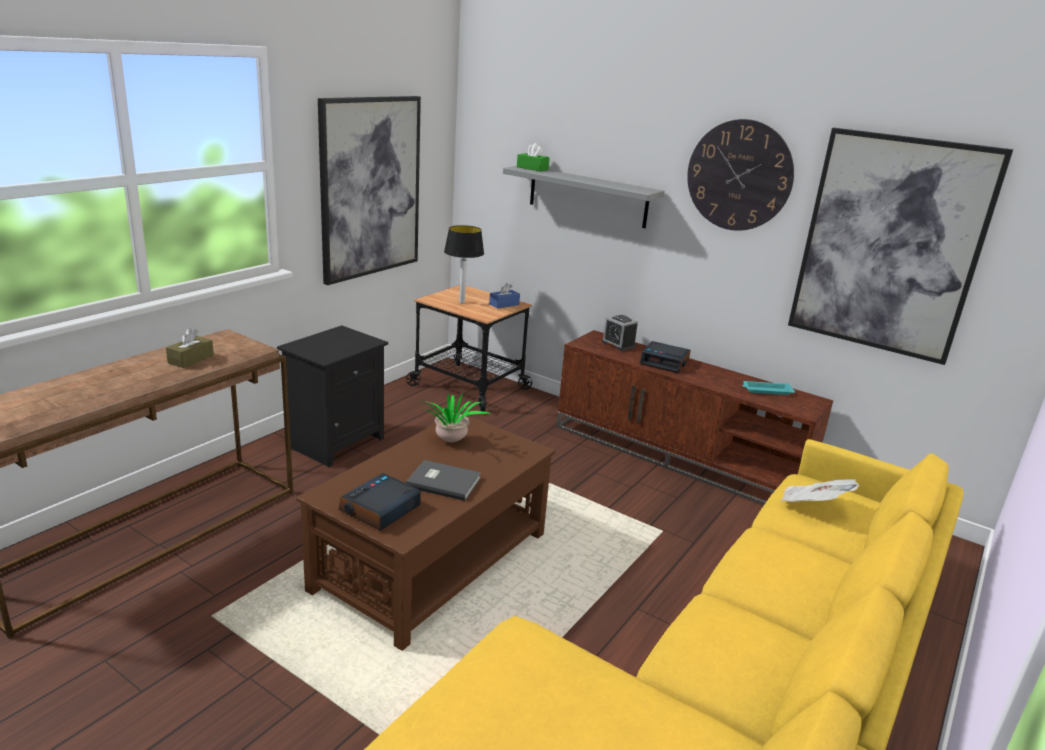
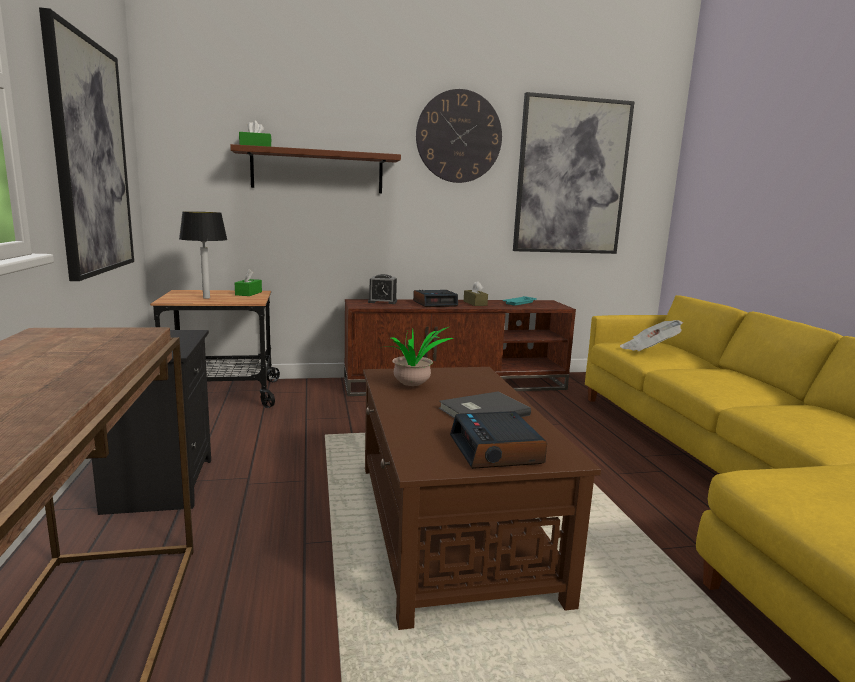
camera: 45 degrees left, 10 degrees down
(191, 359) = (60, 357): brown tissue box -> brown tissue box (475, 303)
(504, 304) = (248, 293): blue tissue box -> green tissue box
(587, 196) = (317, 171): grey shelf -> brown shelf

